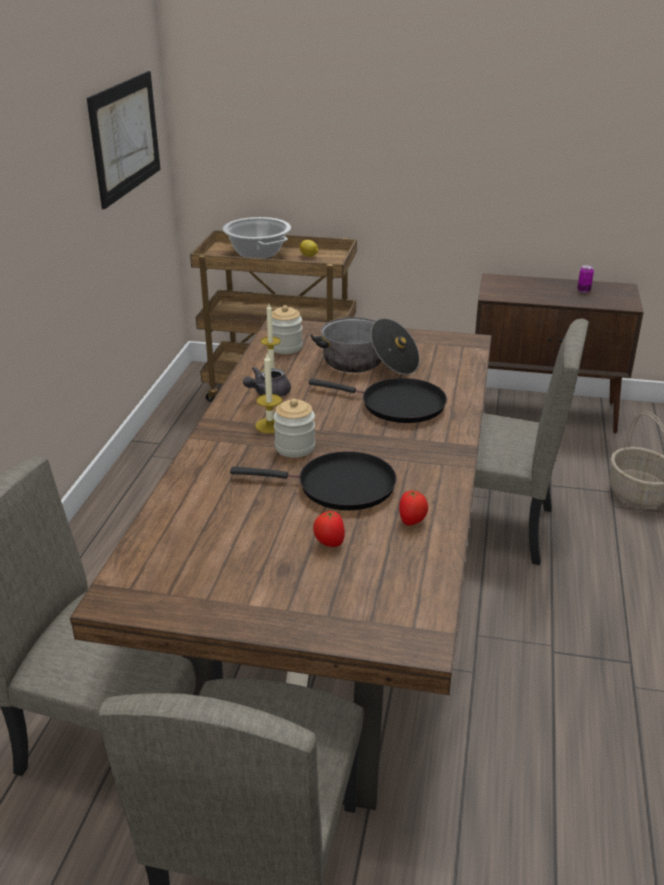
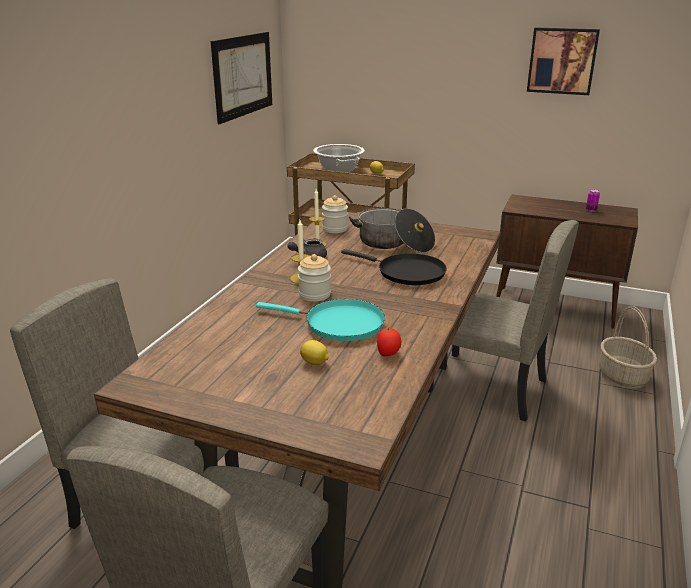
camera: 10 degrees right, 5 degrees down
(329, 543) = (315, 363): tomato -> lemon
(339, 486) = (339, 324): black frying pan -> turquoise frying pan
(541, 103) = (562, 61): none -> picture

